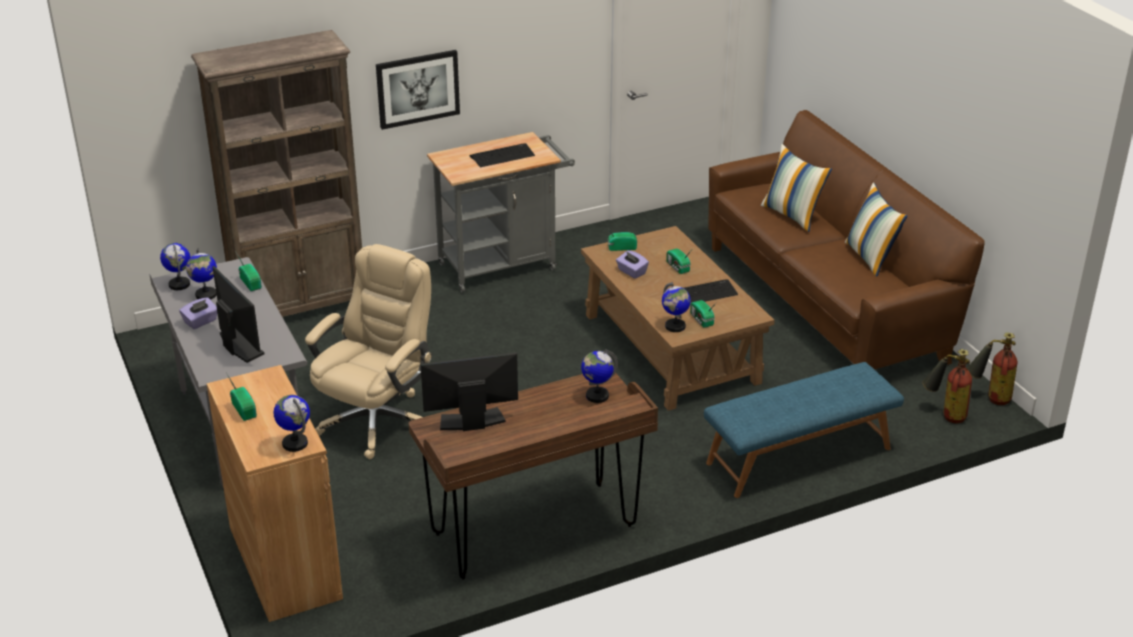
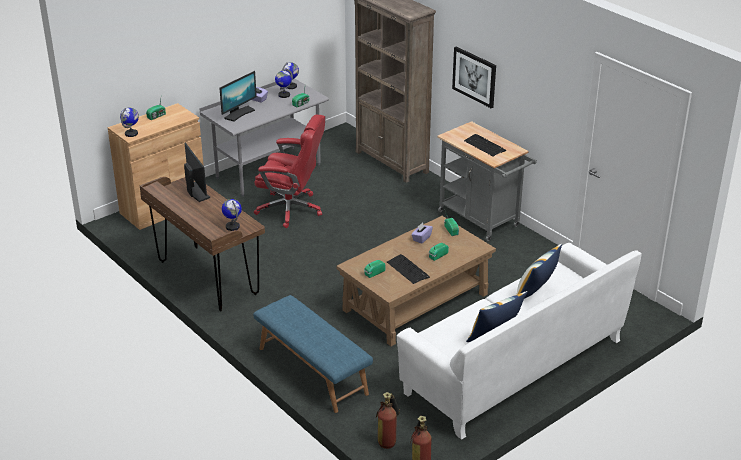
camera: 75 degrees right, 0 degrees up
(377, 420) = (291, 209): beige office chair -> red office chair
(675, 326) = (361, 263): globe -> none
(824, 302) = (515, 366): brown sofa -> white sofa

